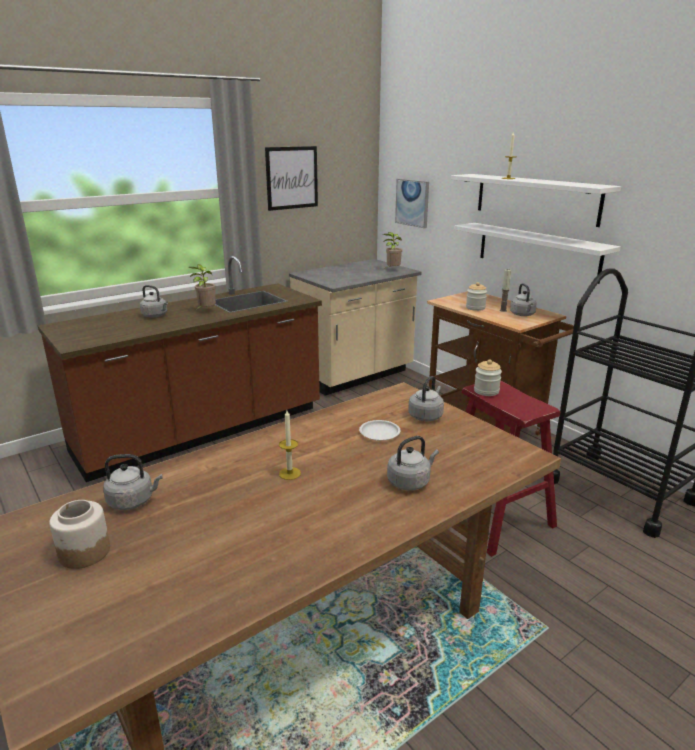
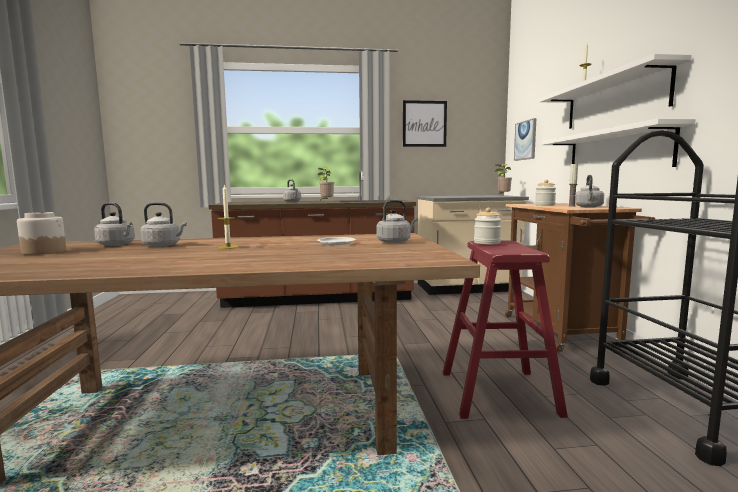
camera: 30 degrees right, 15 degrees down
(410, 482) = (301, 257): grey kettle -> grey kettle (163, 245)

